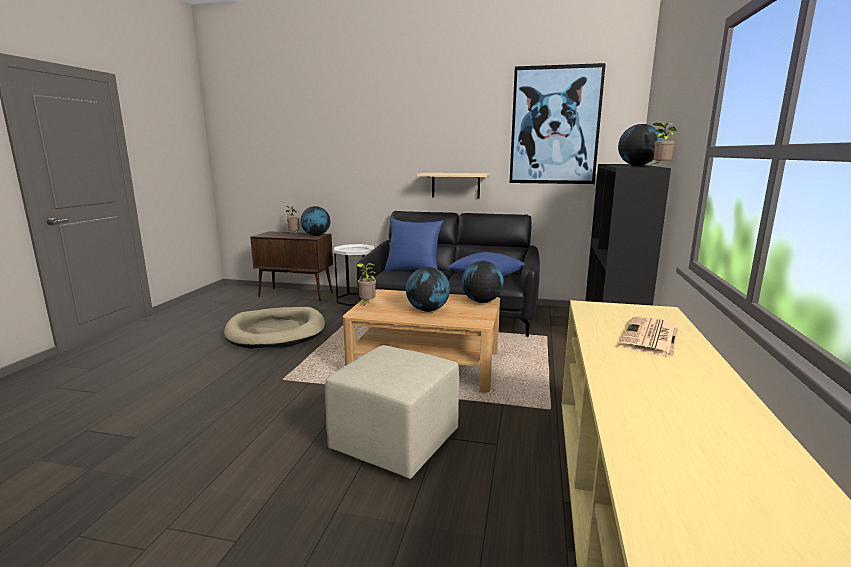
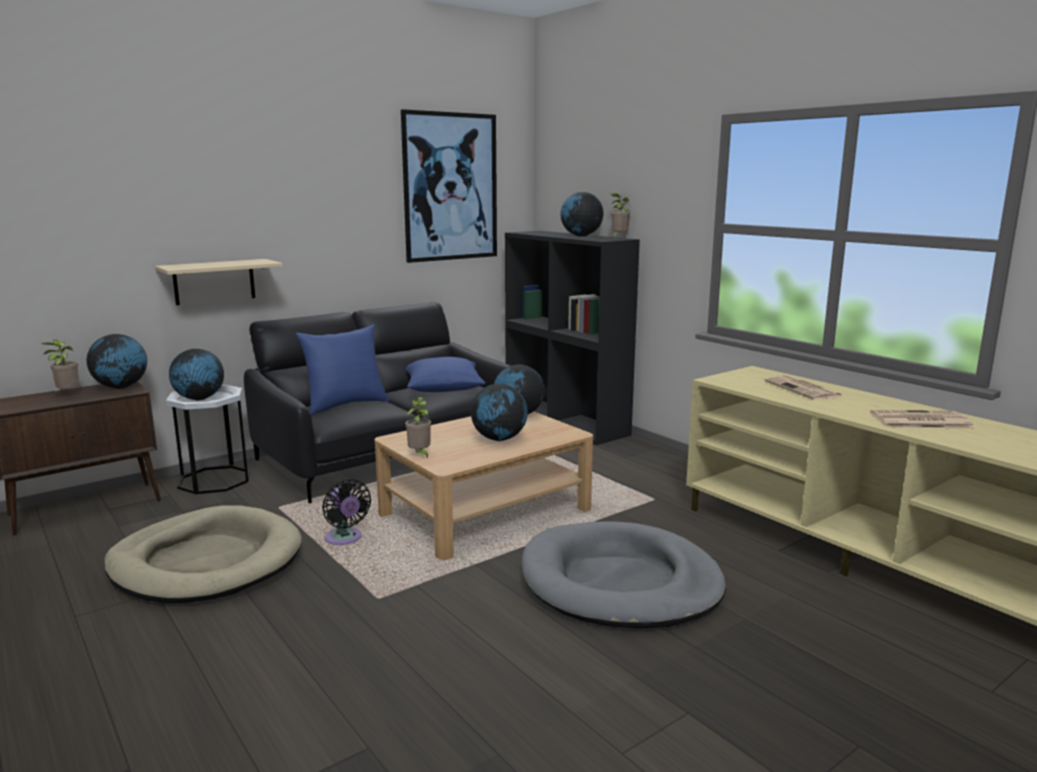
camera: 50 degrees left, 0 degrees up
(336, 346) = (345, 539): none -> black fan
(351, 250) = (199, 399): none -> globe
(395, 443) = (620, 582): beige ottoman -> grey dog bed
(455, 185) = (338, 272): beige shelf -> beige shelf (214, 281)
(675, 411) = (919, 421): none -> newspaper

